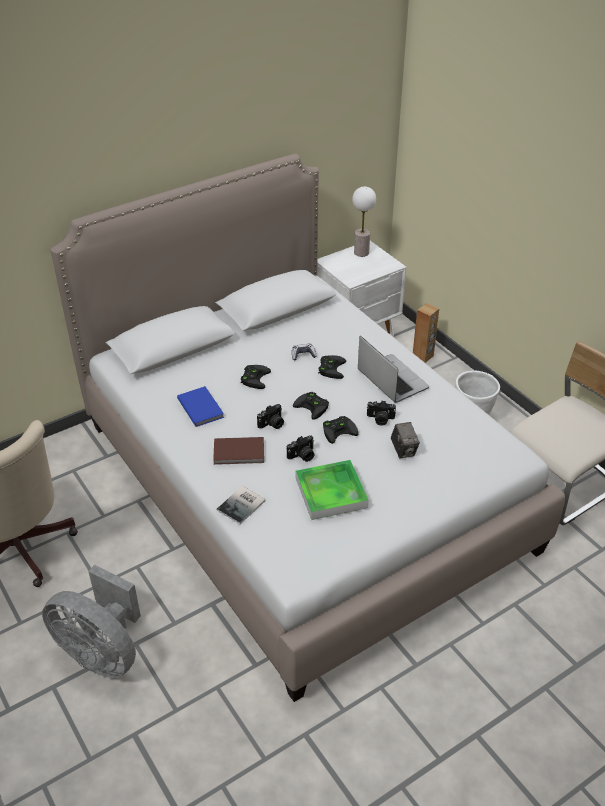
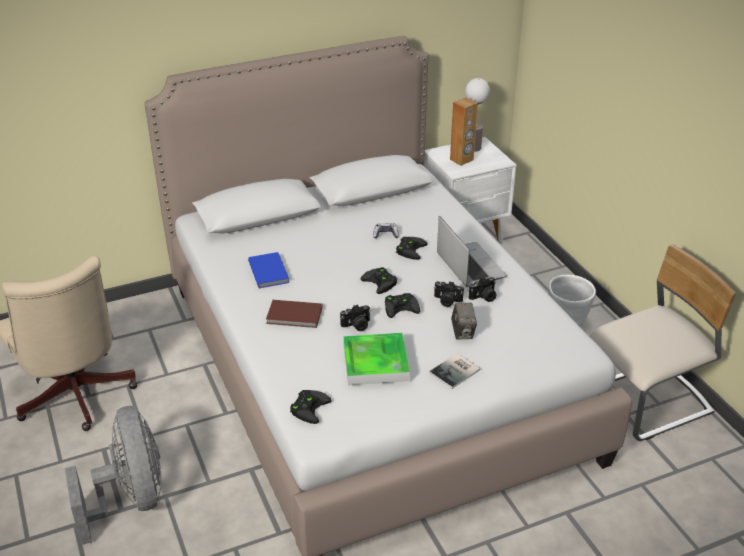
camera: 10 degrees right, 5 degrees down
(102, 652) = (131, 500): grey fan -> grey fan turned 150 degrees counterclockwise
(243, 505) = (284, 364): book -> book (456, 371)
(254, 377) = (330, 250): black game controller -> black game controller (309, 407)
(272, 424) = (335, 294): camera -> camera (484, 297)
(423, 357) = (529, 262): brown speaker -> brown speaker (462, 160)

